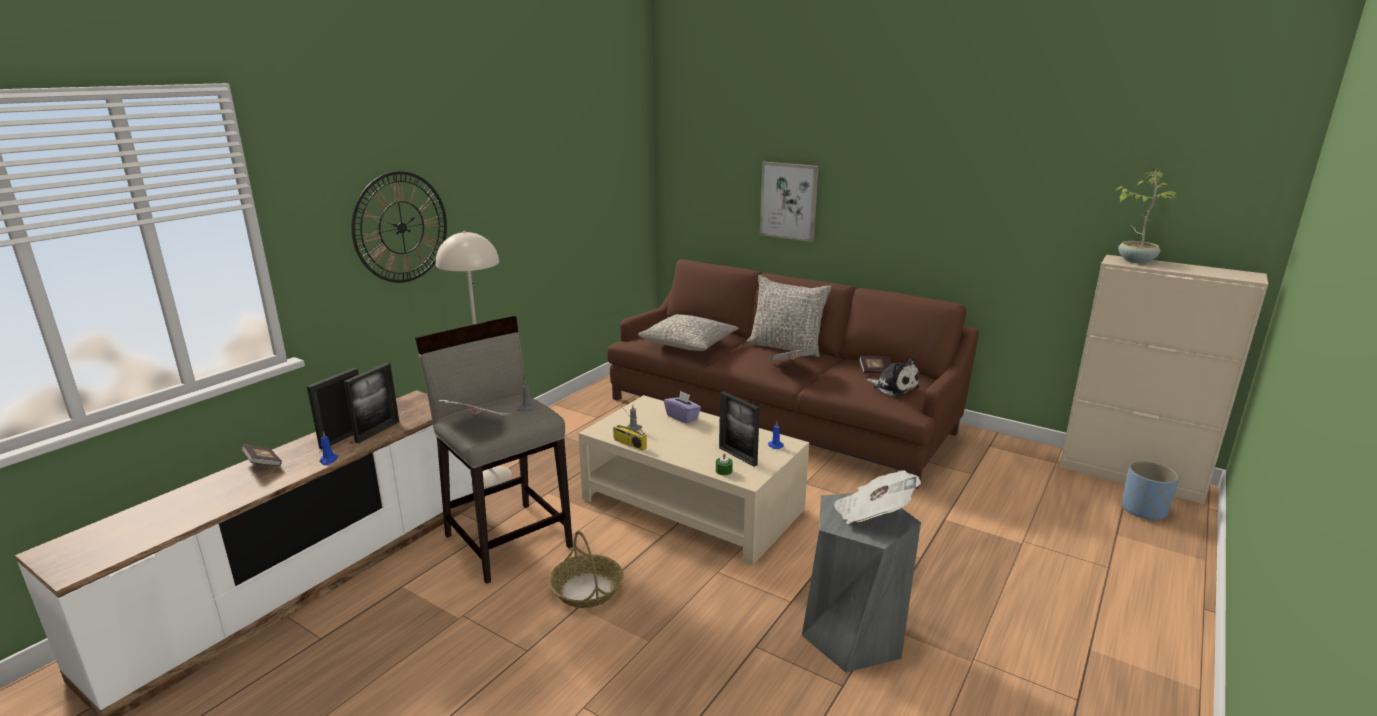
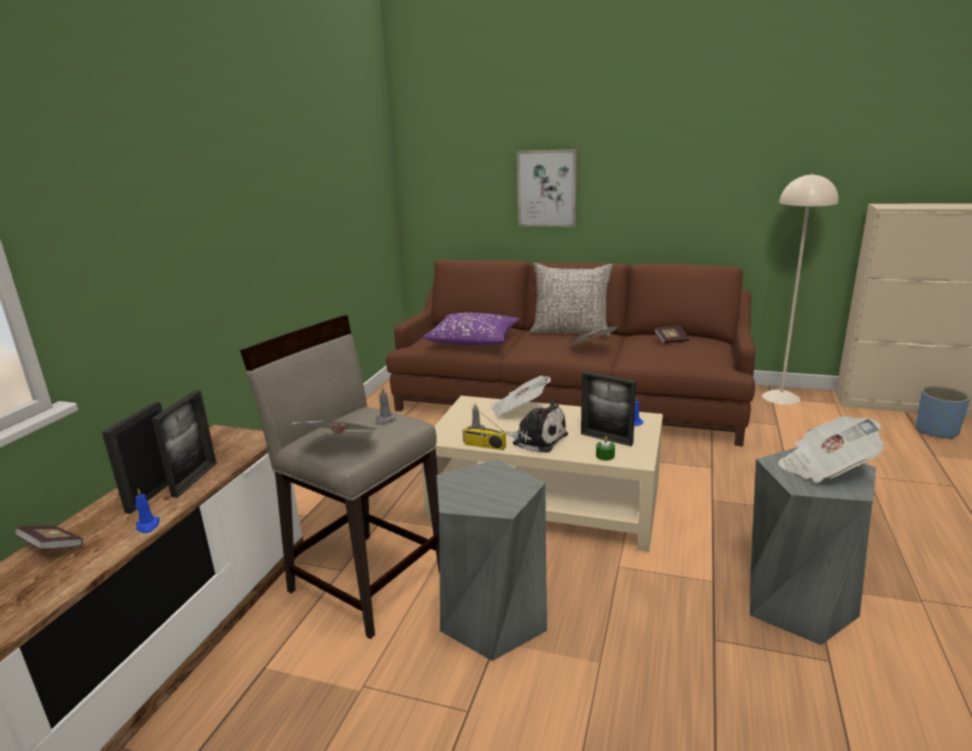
camera: 15 degrees left, 0 degrees up
(401, 227) = (170, 228): wall clock -> none
(491, 475) = (306, 512): beige floor lamp -> beige floor lamp (781, 397)
(587, 589) = (493, 618): basket -> grey stool
(682, 417) = (519, 410): purple tissue box -> newspaper
(689, 343) = (474, 340): grey pillow -> purple pillow
(893, 387) = (699, 352): plush toy -> plush toy (537, 439)
(1136, 261) = (900, 205): potted plant -> none

